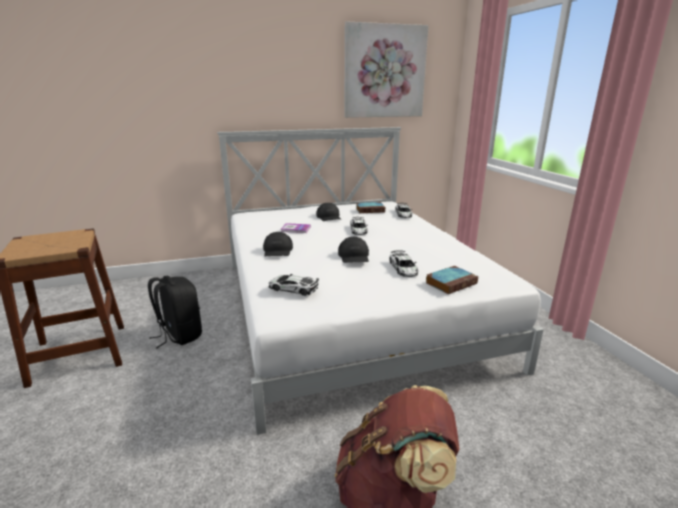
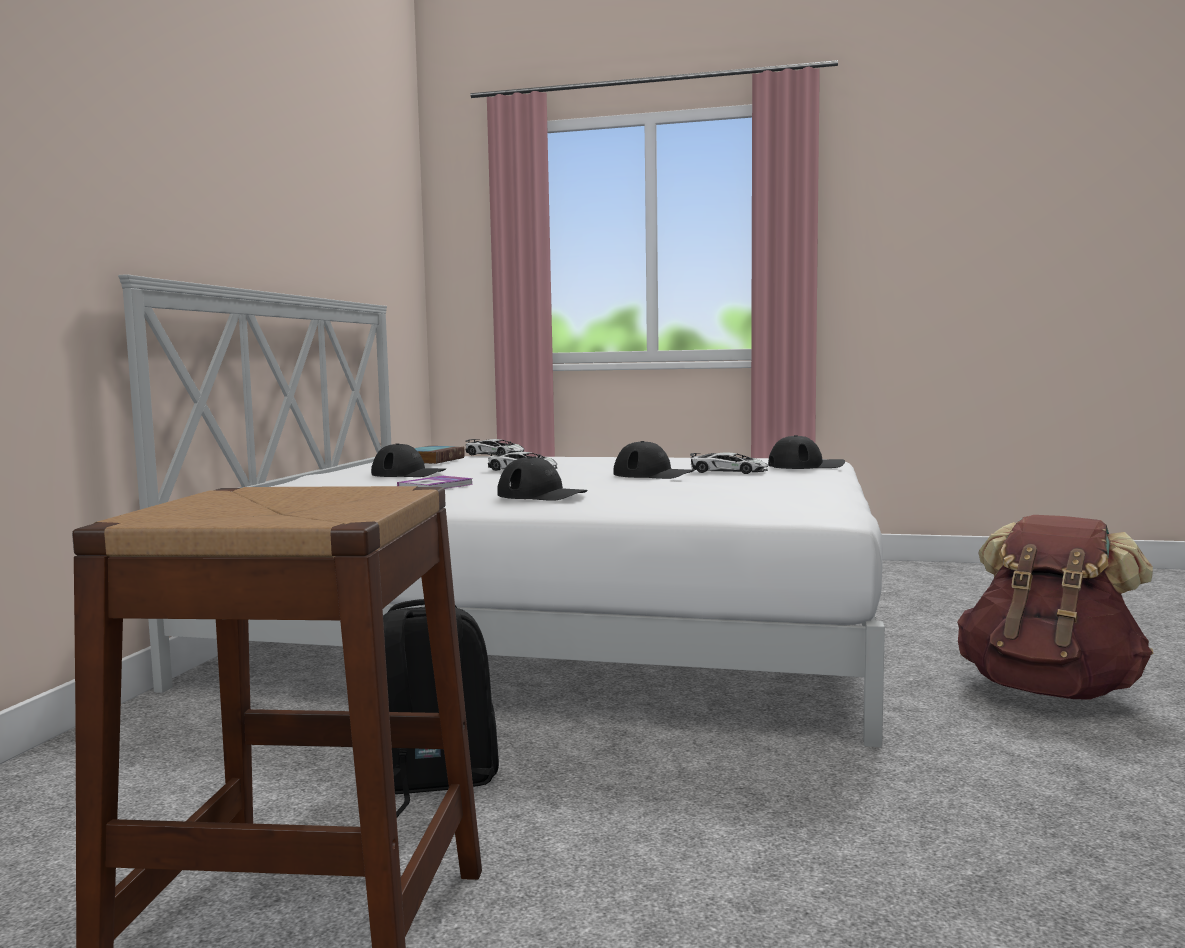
camera: 60 degrees left, 15 degrees down
(293, 288) = (749, 494): toy car -> none
(384, 72) = (352, 194): picture -> none
(451, 283) = (806, 466): book -> black cap

